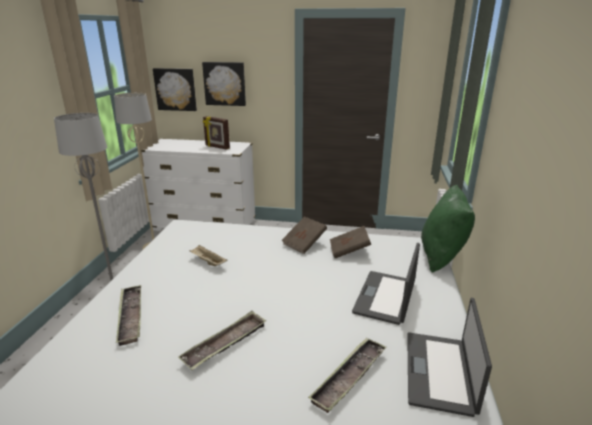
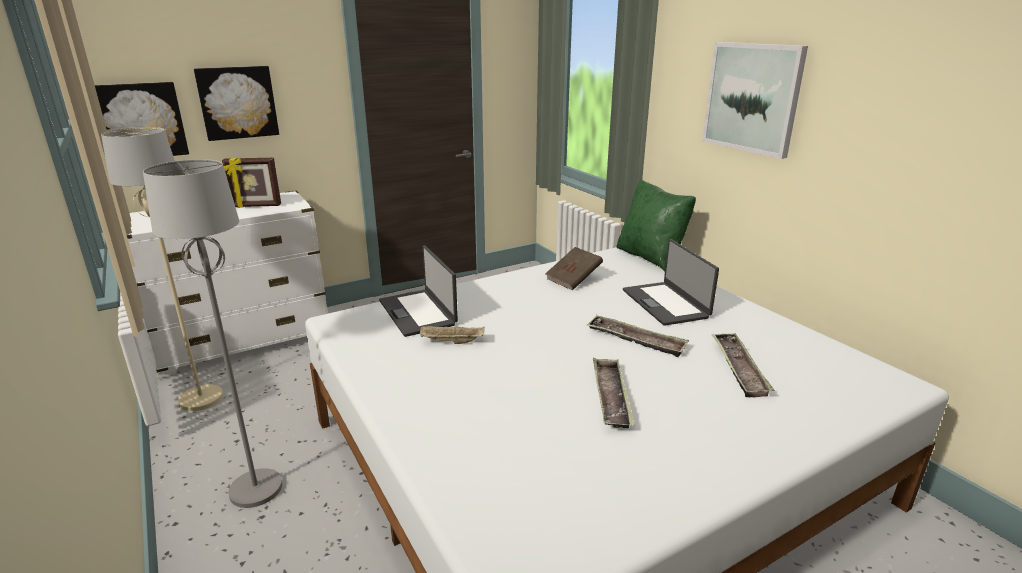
camera: 40 degrees left, 0 degrees up
(130, 317) = (471, 427): tray -> tray (636, 340)
(304, 243) = (520, 288): brown book -> none
(440, 372) = (781, 335): laptop -> laptop (418, 312)
(532, 124) = (752, 98): none -> picture

